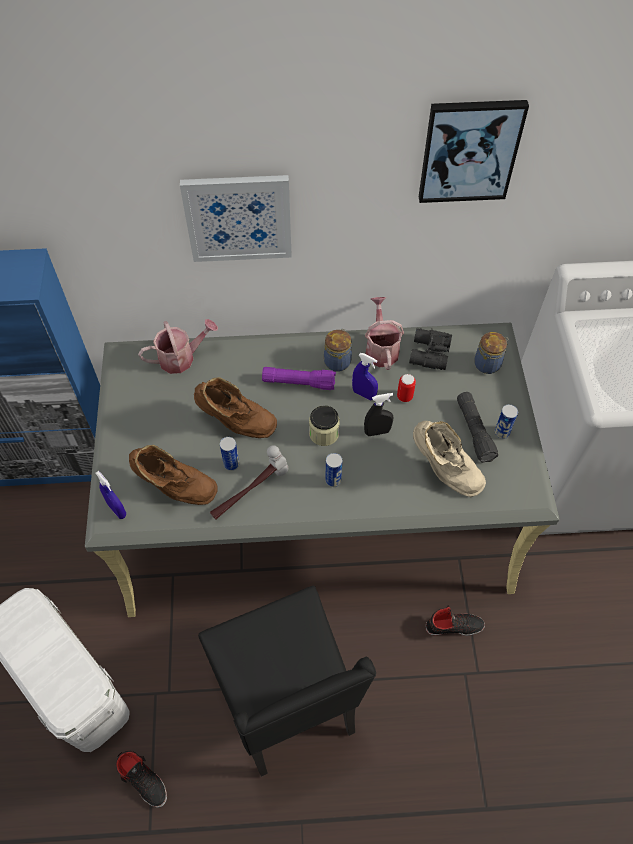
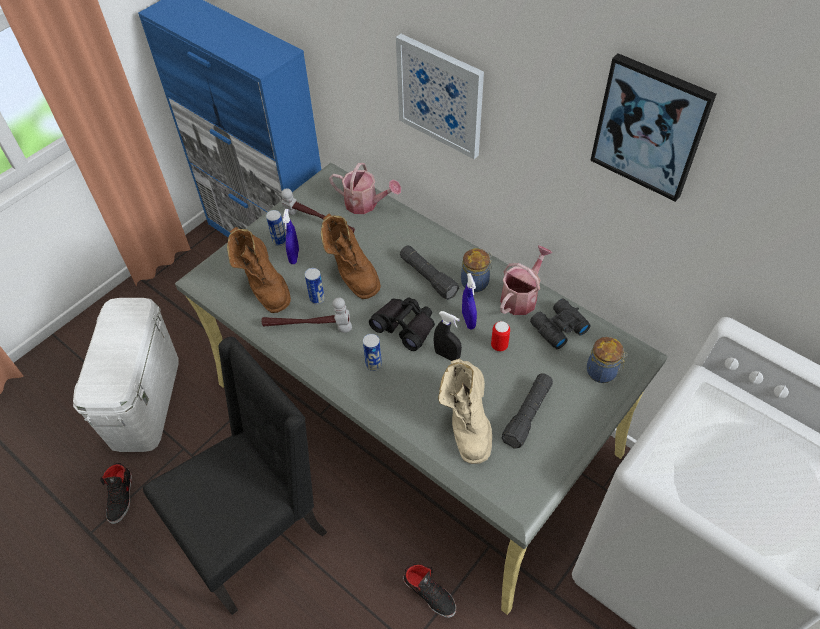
camera: 45 degrees right, 5 degrees down
(117, 510) = (215, 273): blue spray bottle -> blue spray bottle (294, 256)
(160, 402) = (318, 223): none -> hammer
(287, 700) = (255, 531): black chair -> black chair turned 150 degrees counterclockwise
(298, 383) = (428, 277): purple flashlight -> black flashlight
(324, 433) = (405, 326): jar -> black binoculars
(502, 432) = (551, 434): can -> can (279, 241)

